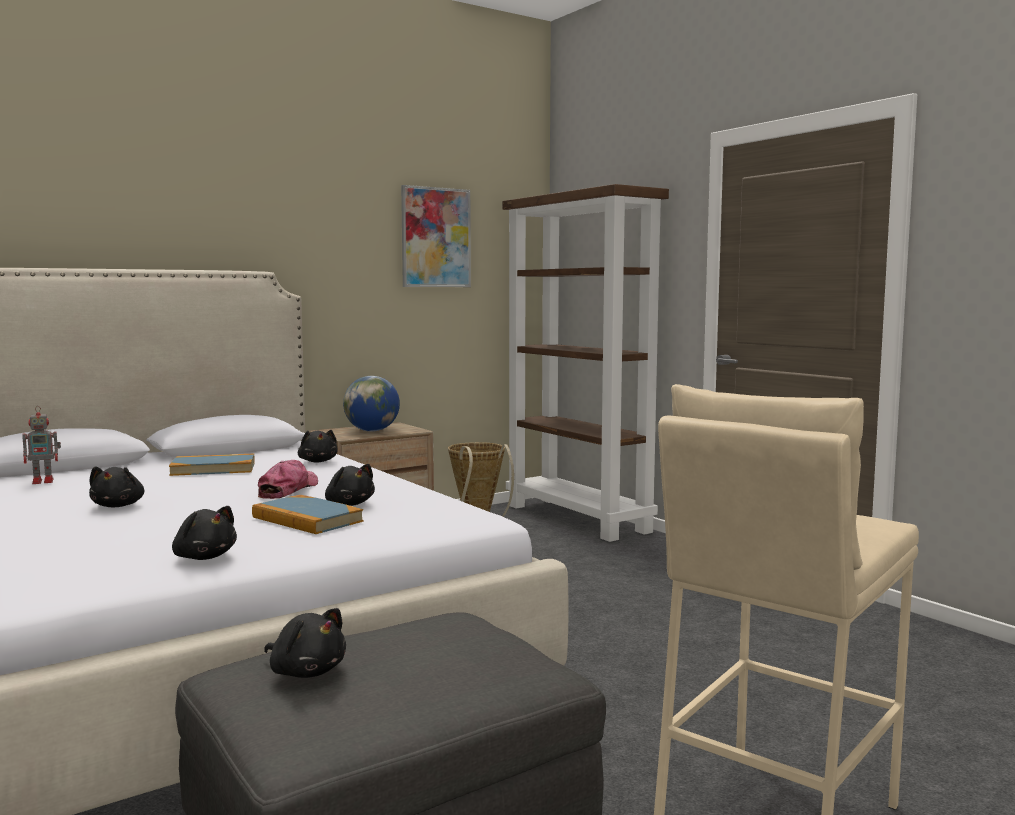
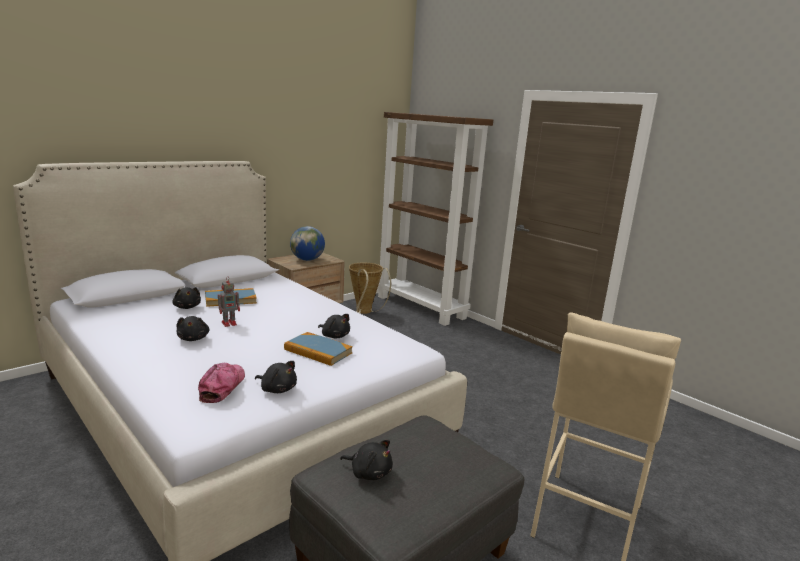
camera: 10 degrees left, 10 degrees up
(44, 481) = (127, 312): toy robot -> toy robot (230, 323)
(288, 489) = (290, 321): cap -> cap (222, 387)
(318, 461) = (292, 292): black plush toy -> black plush toy (187, 307)
(435, 237) = (343, 135): picture -> none

